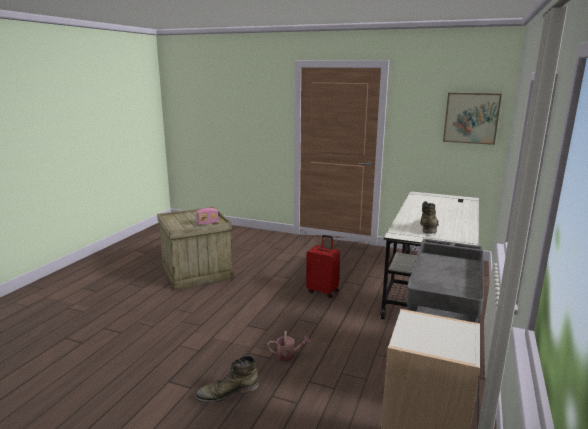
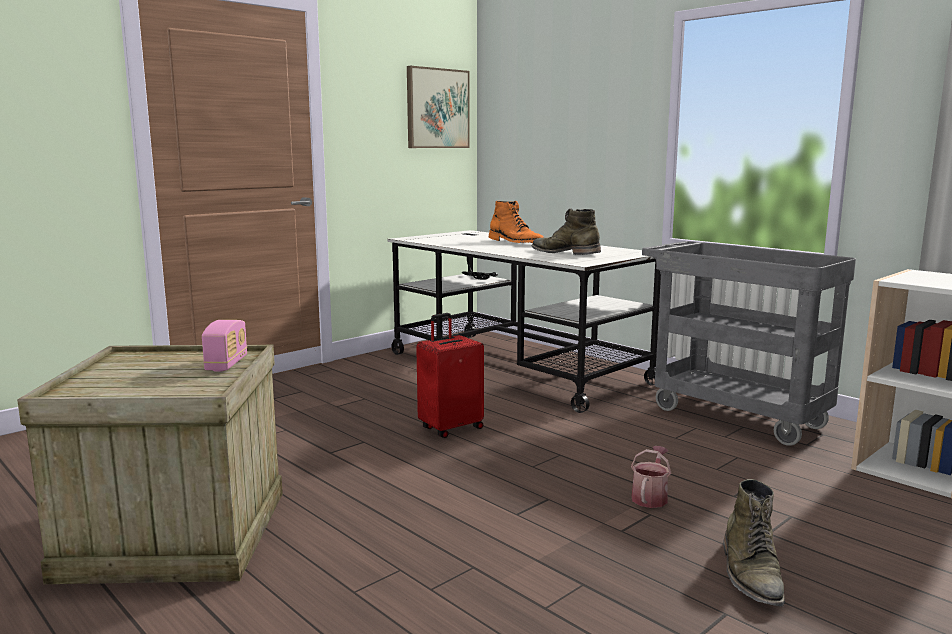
camera: 65 degrees left, 5 degrees down
(445, 213) = (515, 243): none -> orange boot

